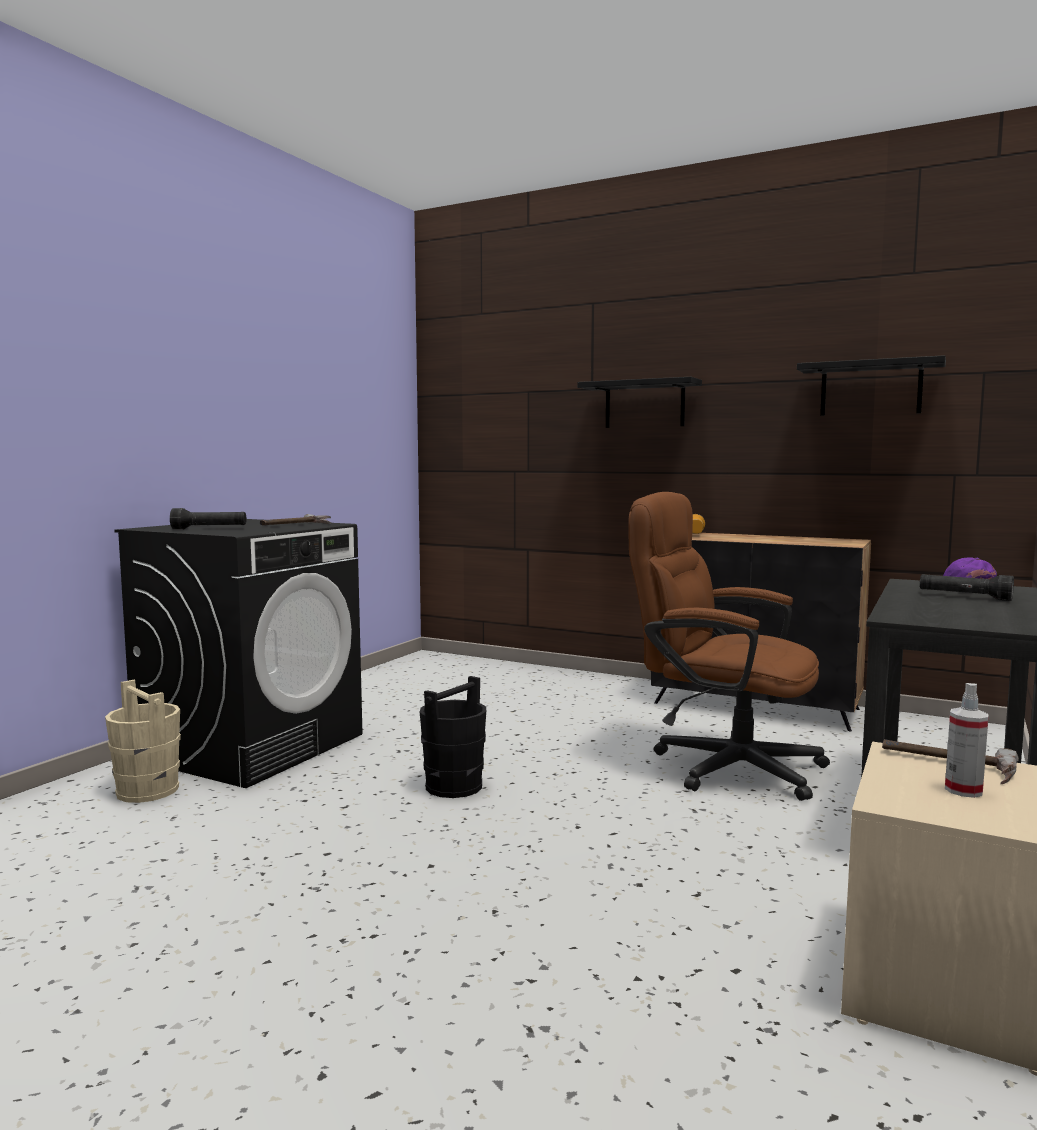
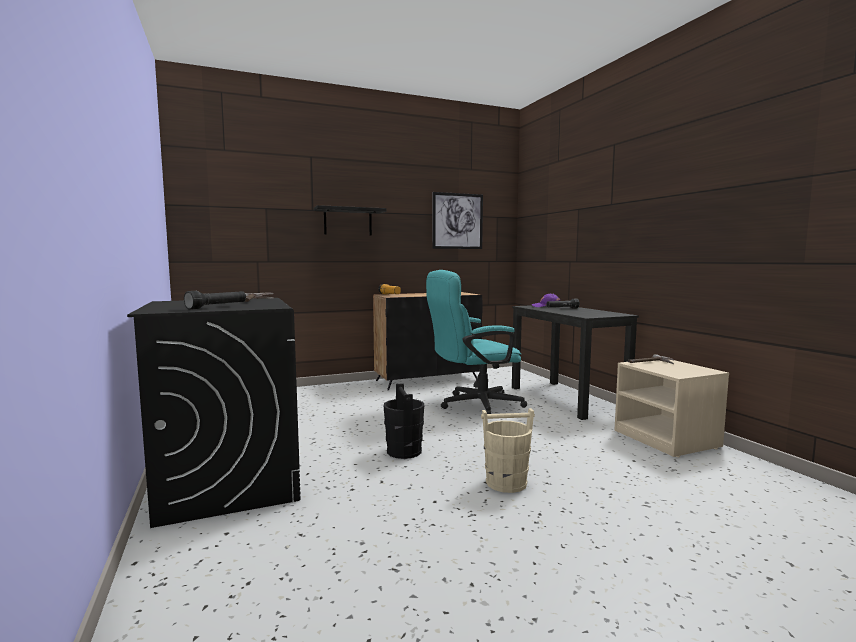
camera: 50 degrees left, 0 degrees up
(147, 791) = (232, 534): beige bucket -> beige bucket (506, 483)
(722, 765) = (473, 405): brown office chair -> turquoise office chair
(870, 389) = (457, 221): black shelf -> picture
(963, 790) = (673, 367): spray bottle -> none

